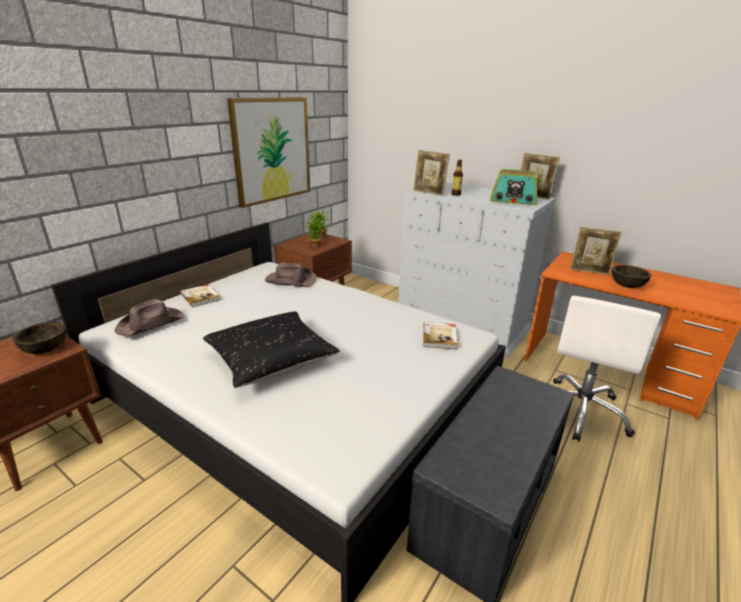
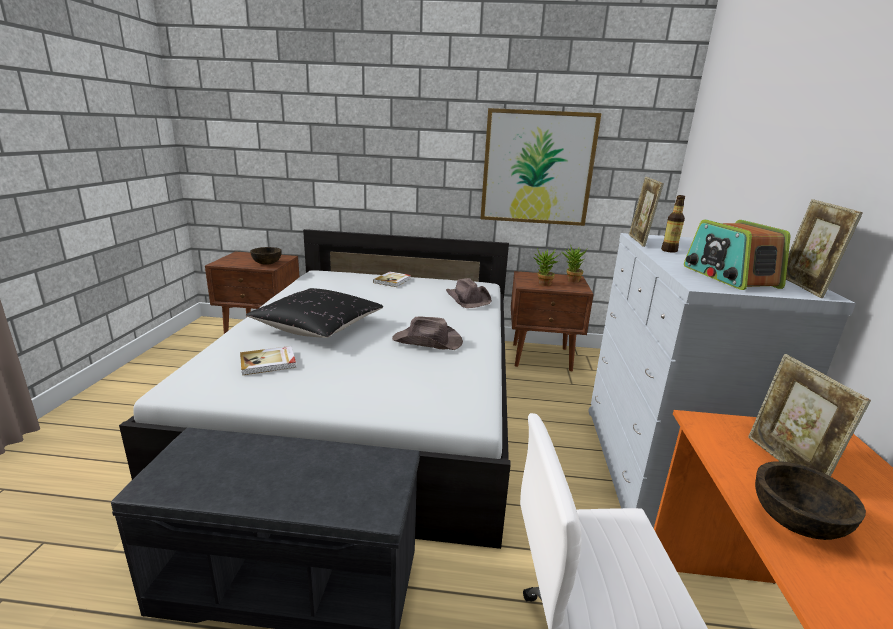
camera: 60 degrees right, 5 degrees down
(151, 324) = (333, 279): brown hat -> brown hat (428, 341)
(440, 337) = (437, 393): book -> book (268, 362)

